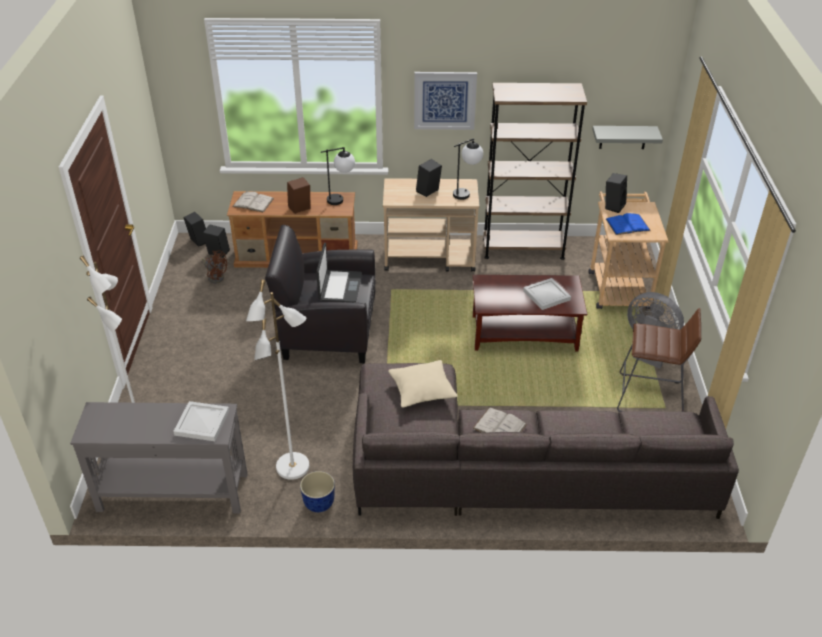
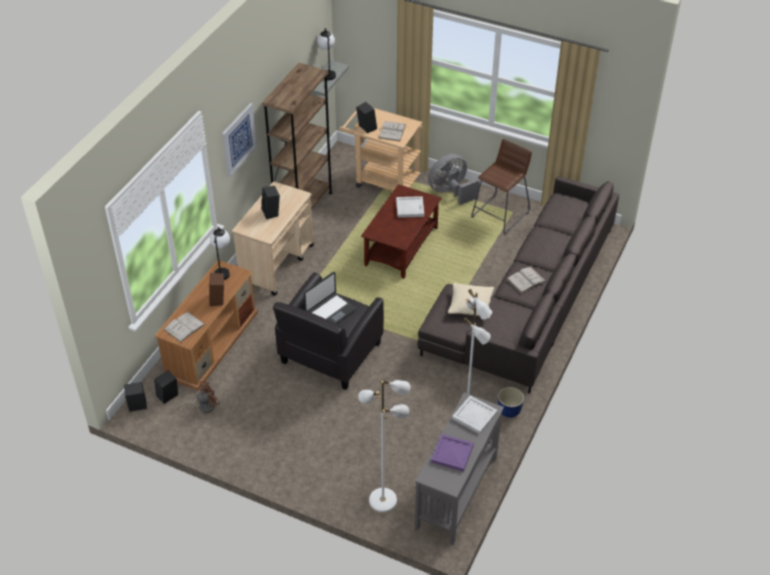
camera: 65 degrees left, 5 degrees up
(134, 421) = (452, 454): none -> purple tray
(339, 287) = (330, 311): laptop -> laptop turned 105 degrees clockwise
(466, 192) = (288, 193): table lamp -> table lamp (327, 73)
(627, 225) = (392, 131): blue book -> white book

